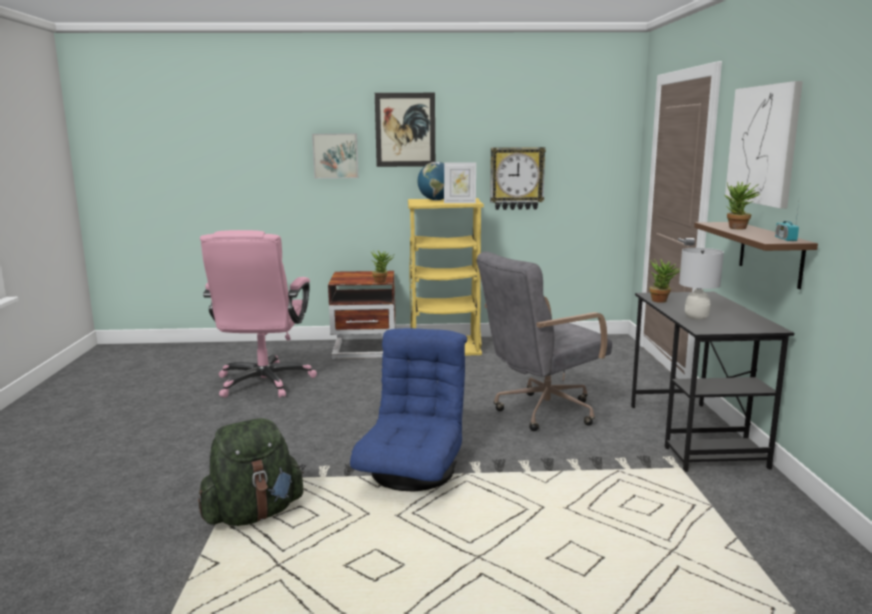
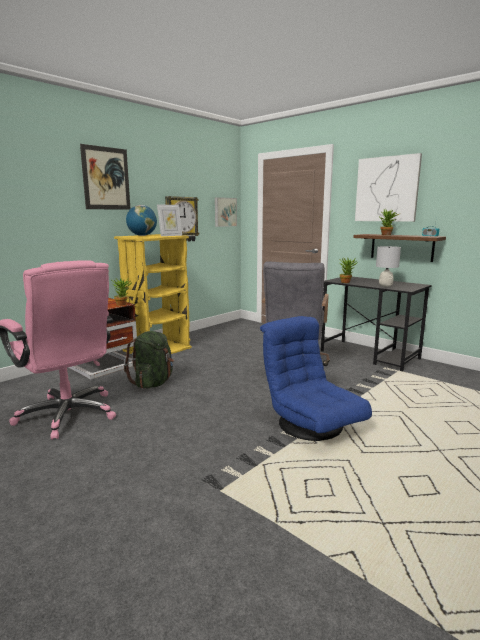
camera: 45 degrees left, 0 degrees up
(253, 514) = (289, 504): green backpack -> green backpack (153, 383)
(335, 156) = (49, 198): picture -> picture (224, 212)

